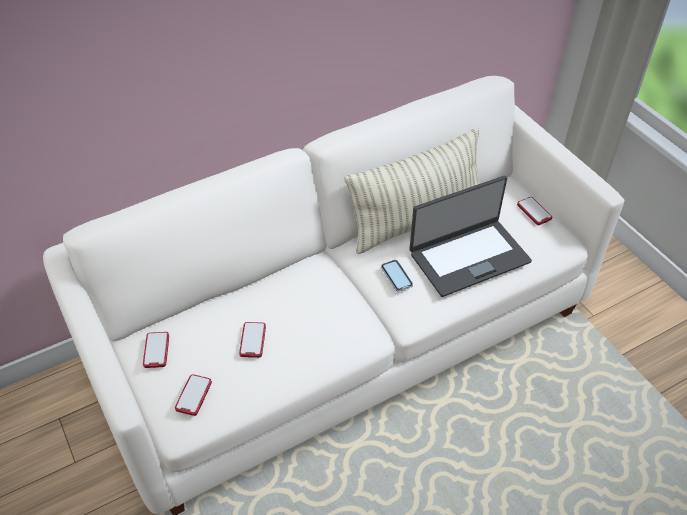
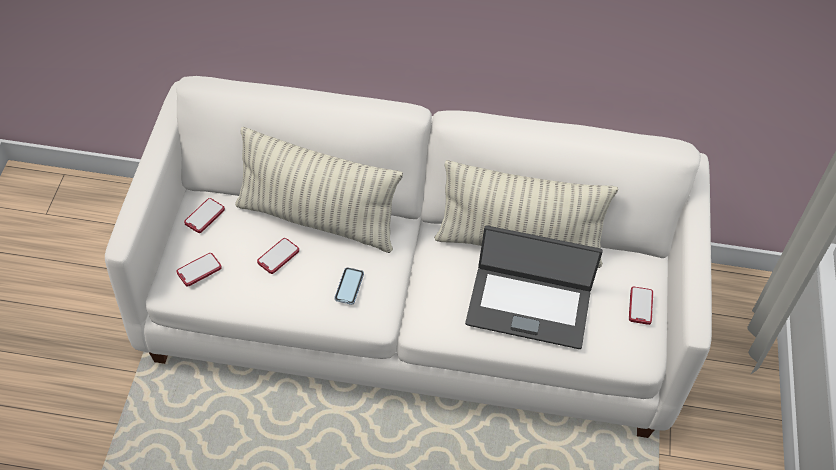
camera: 35 degrees right, 5 degrees up
(255, 294) = (317, 219): none -> pillow
(396, 276) = (446, 281): phone -> phone (349, 286)

